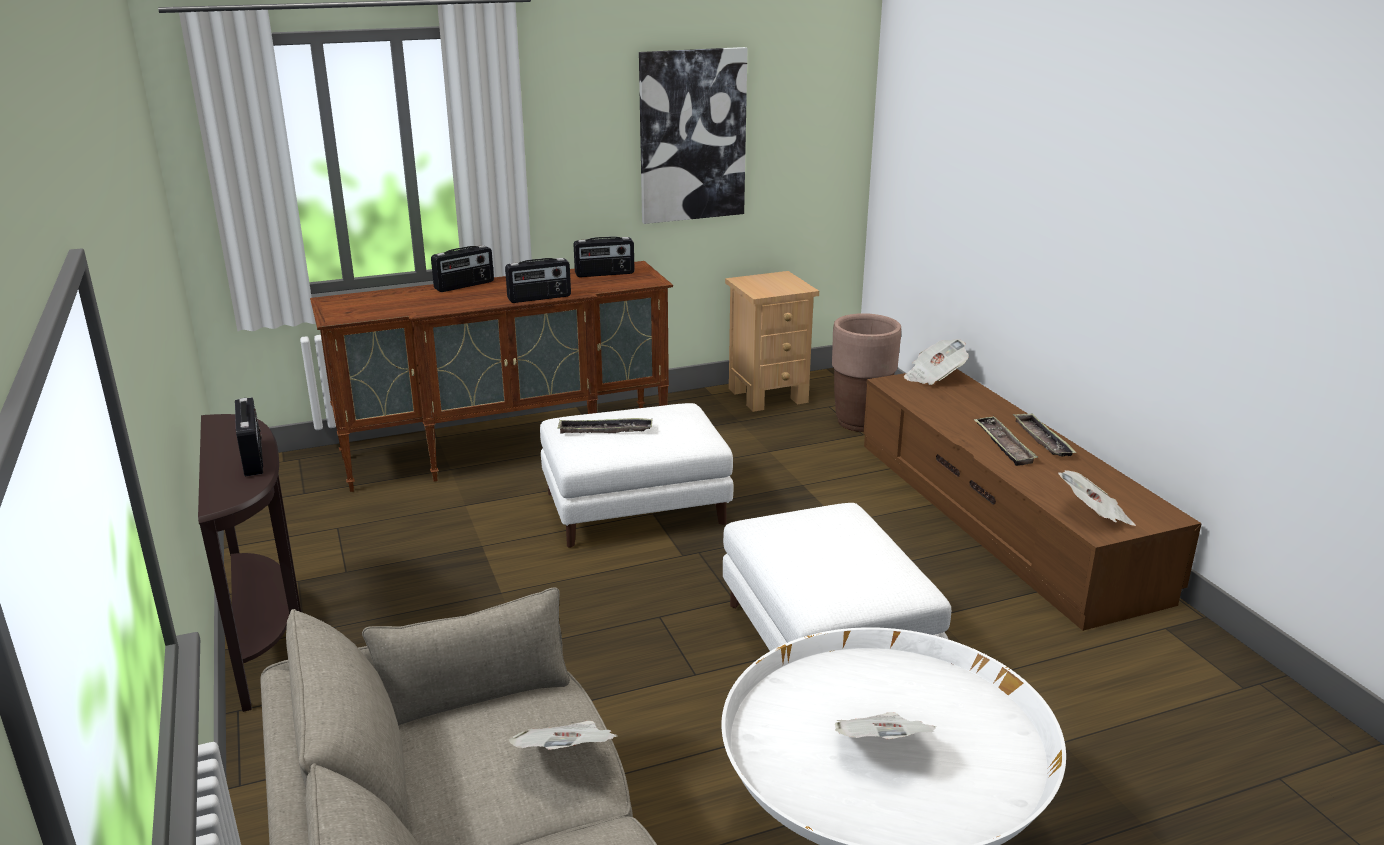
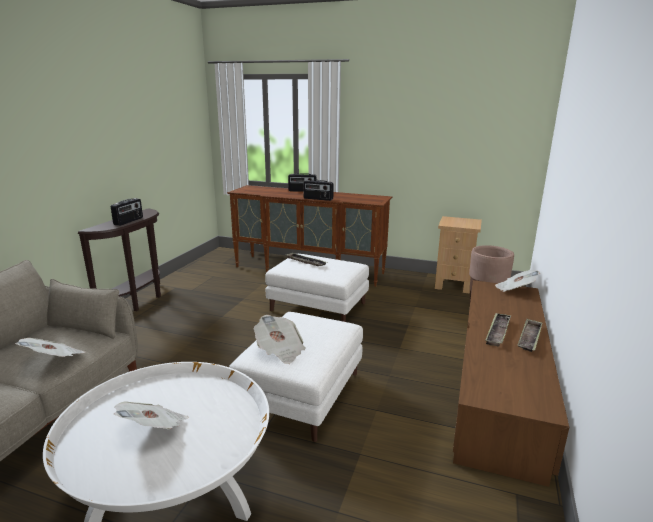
camera: 40 degrees right, 5 degrees down
(604, 274) = (363, 197): radio -> none
(692, 135) = (431, 136): picture -> none
(1094, 516) = (489, 388): newspaper -> newspaper (280, 351)

